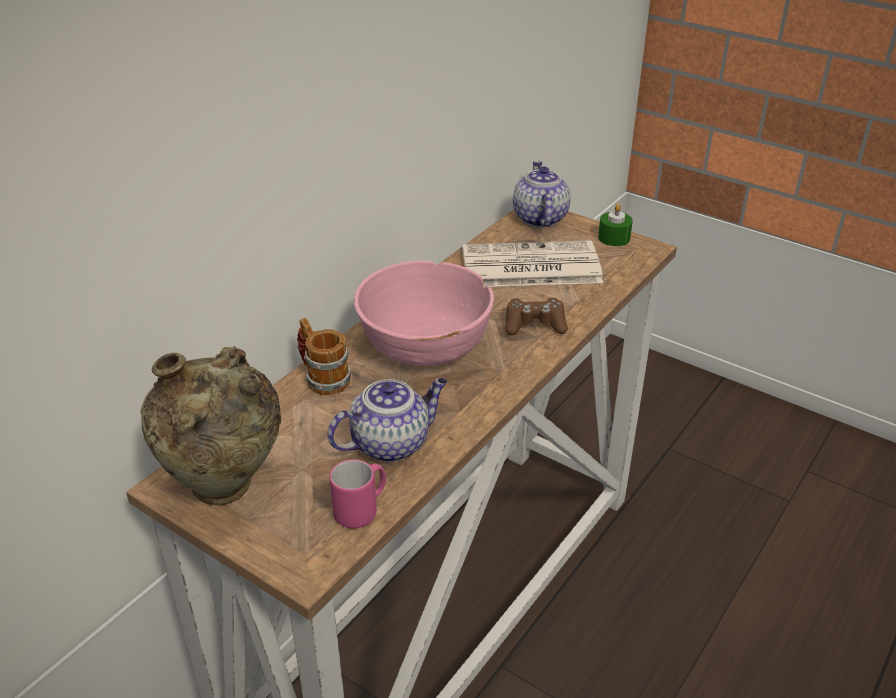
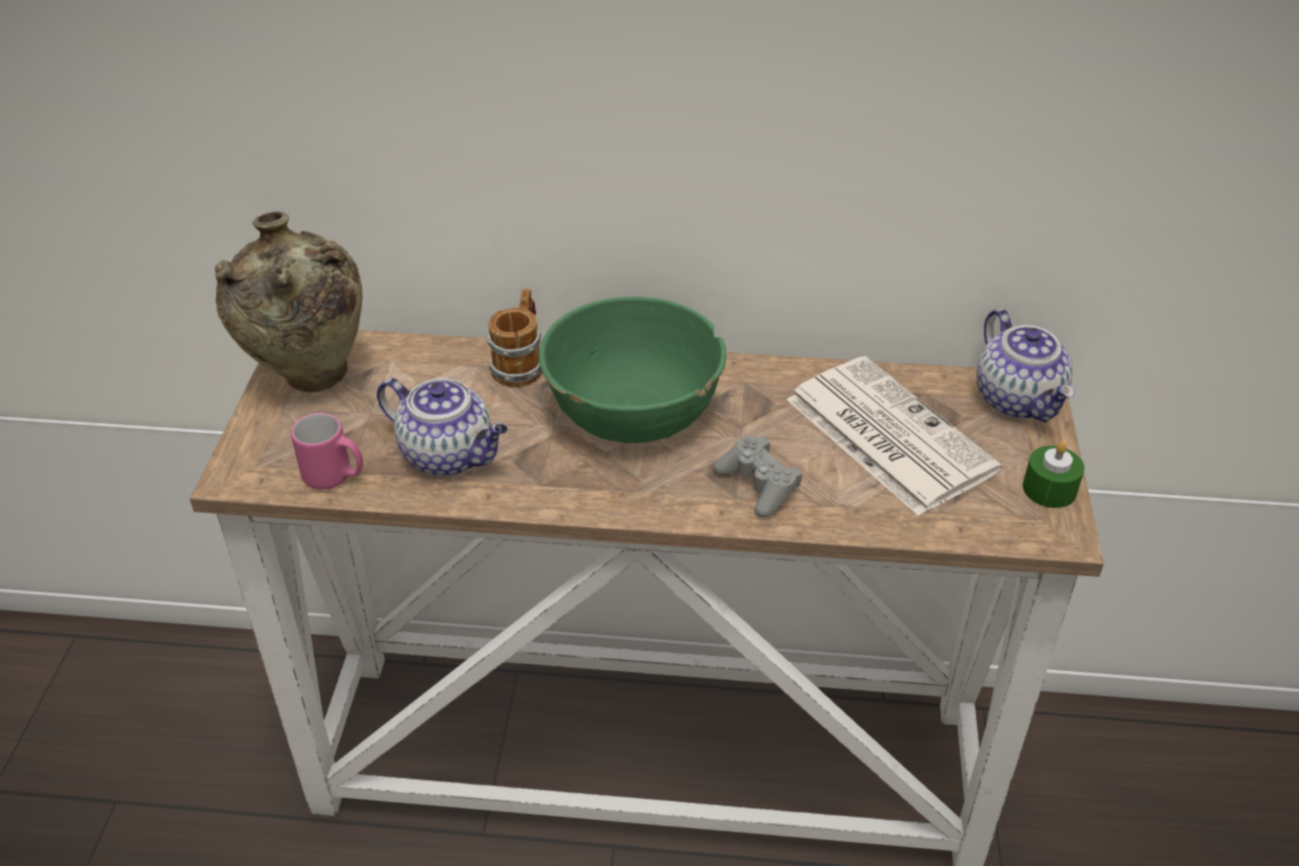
camera: 60 degrees right, 5 degrees up
(424, 347) = (633, 413): pink bowl -> green bowl
(534, 325) = (758, 485): brown game controller -> grey game controller
(539, 218) = (1019, 400): teapot -> teapot turned 105 degrees clockwise

